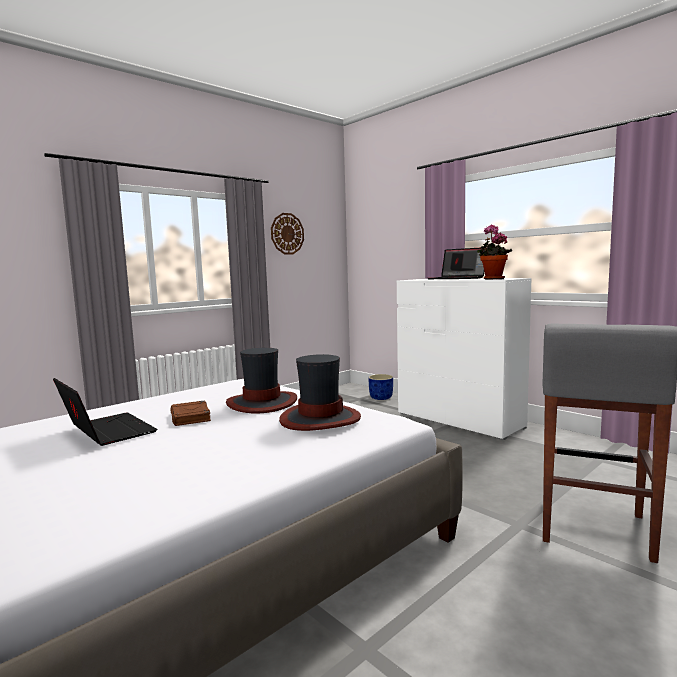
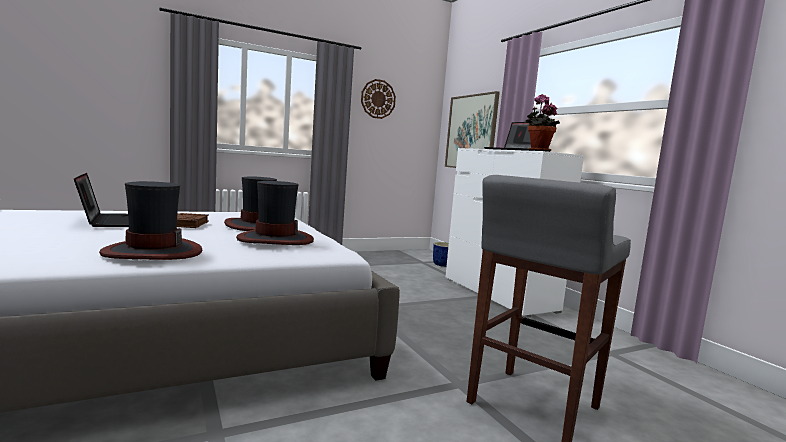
camera: 15 degrees right, 0 degrees up
(234, 466) = (152, 252): none -> hat
(388, 259) = (471, 132): none -> picture

